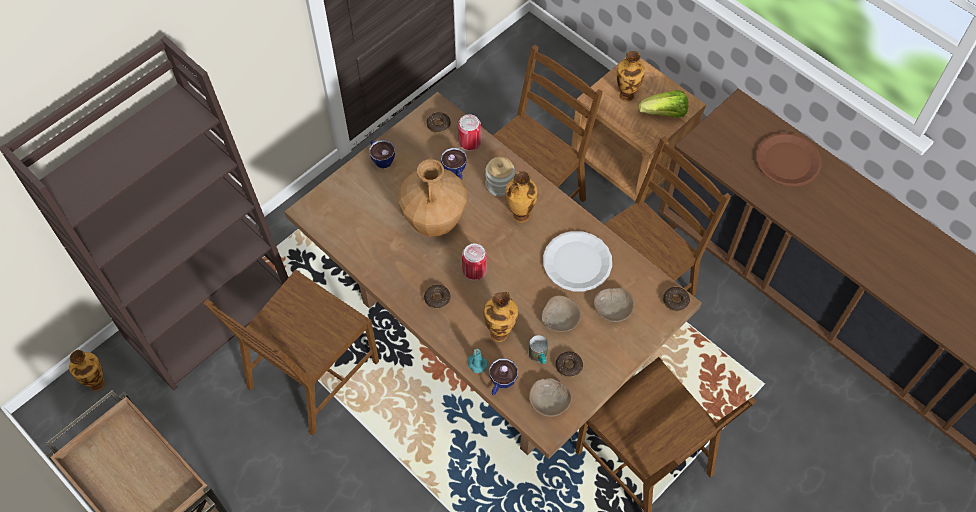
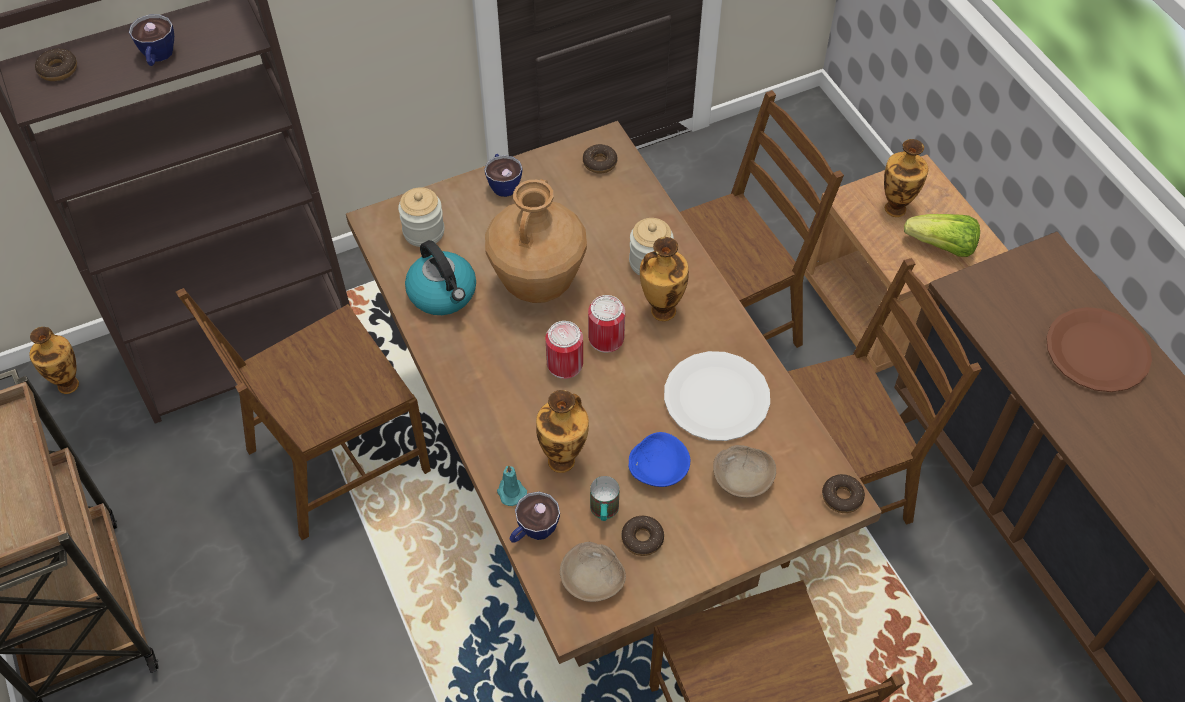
camera: 20 degrees right, 5 degrees down
(343, 208) = (424, 232): none -> jar
(375, 247) = (443, 294): none -> kettle
(437, 299) = (495, 387): donut -> donut (58, 70)
(455, 172) = (596, 229): cup -> cup (158, 57)
(469, 142) = (633, 195): can -> can (606, 338)
(560, 319) = (658, 468): beige bowl -> blue bowl

